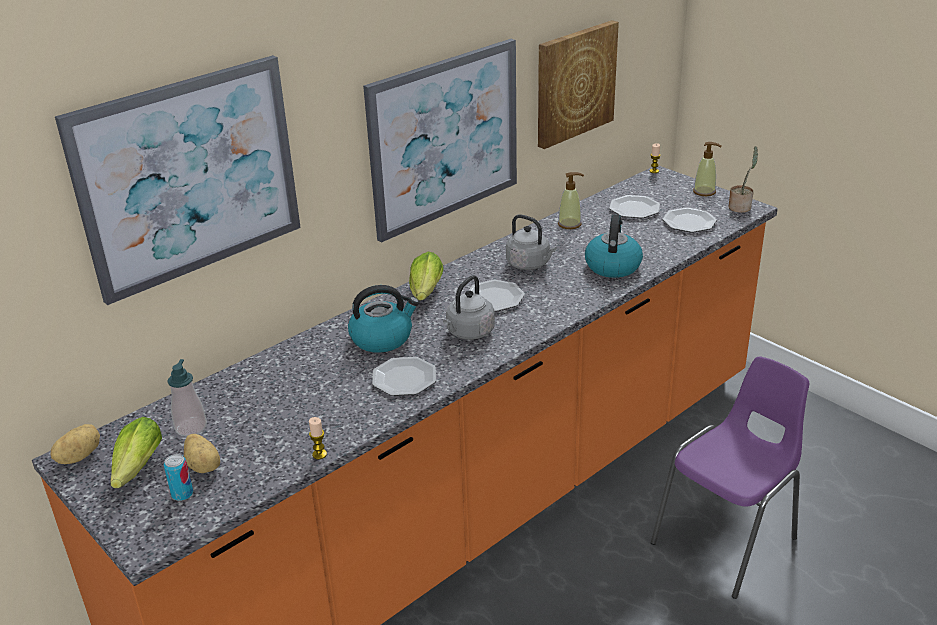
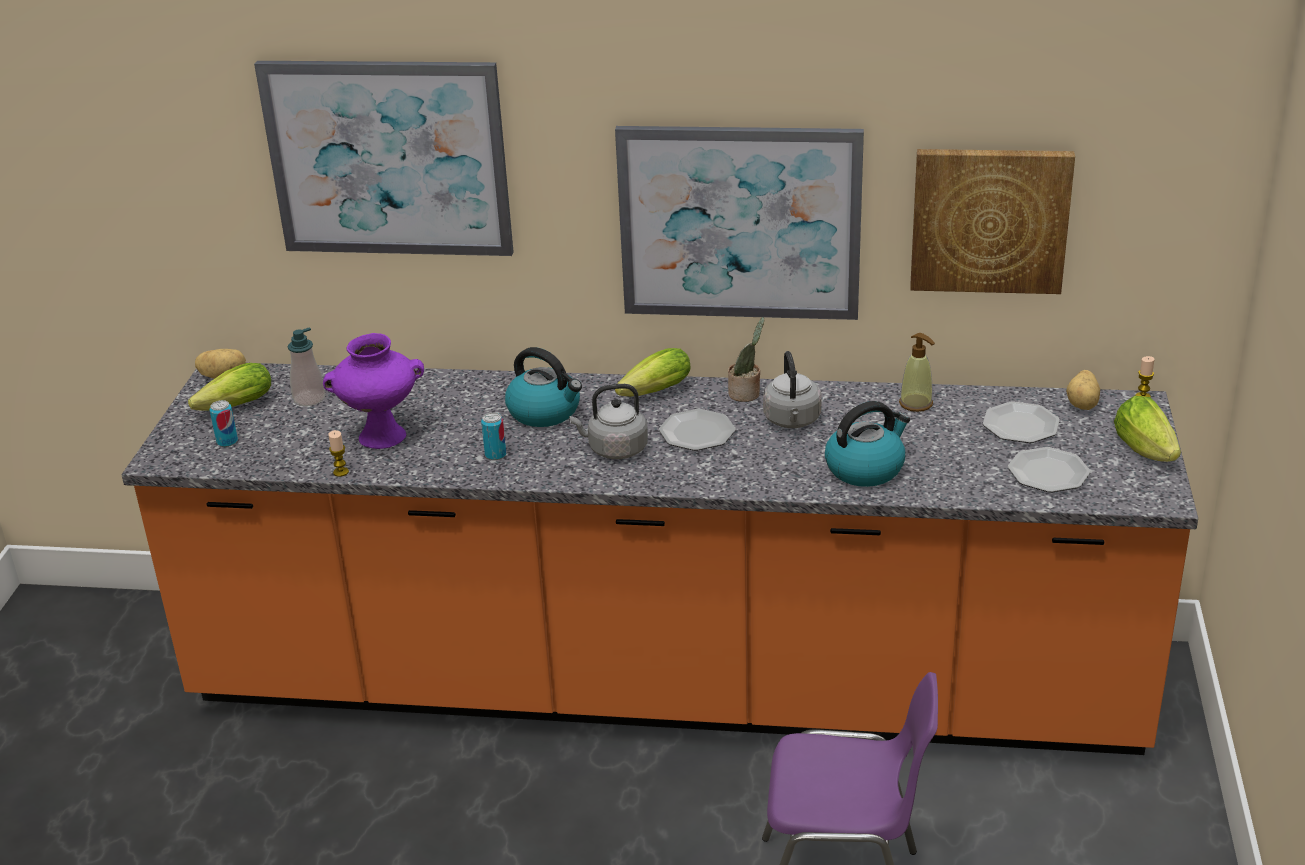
camera: 50 degrees right, 0 degrees up
(204, 466) = (270, 431): potato -> potato (1083, 404)
(302, 417) = (381, 437): none -> purple vase
(403, 379) = (495, 455): plate -> can
(704, 192) = (1147, 451): soap dispenser -> lettuce
(740, 207) = (1150, 491): potted plant -> potted plant (746, 394)

